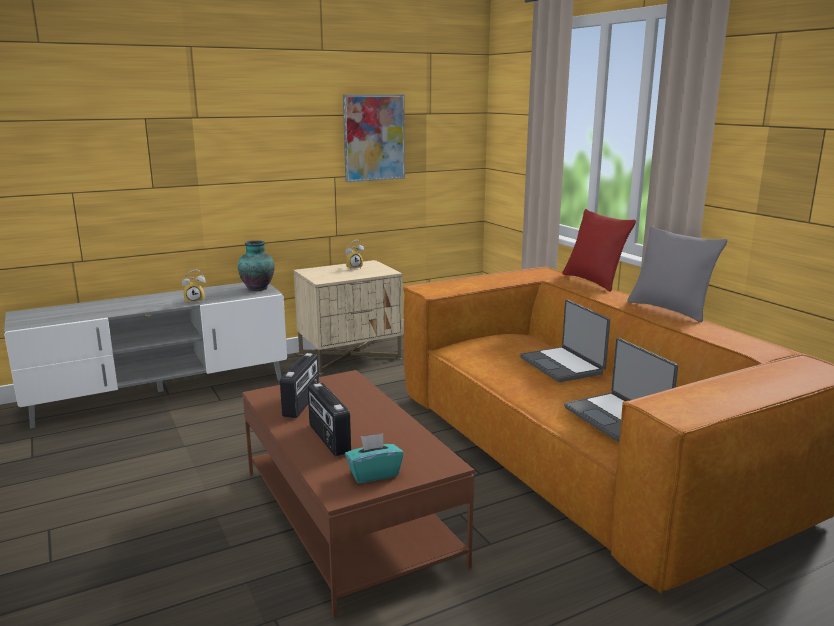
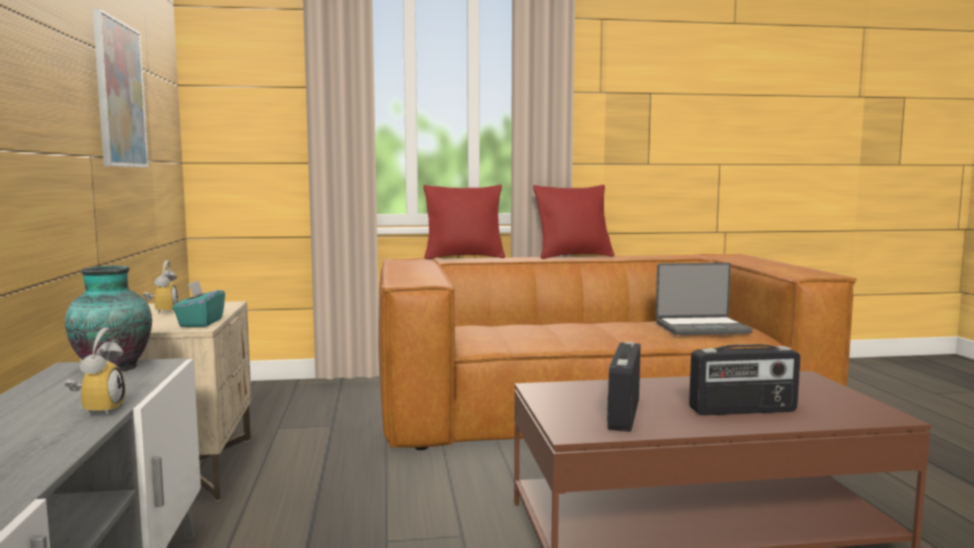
camera: 70 degrees left, 10 degrees down
(302, 403) = (622, 414): radio -> radio turned 105 degrees counterclockwise
(374, 474) = (834, 401): turquoise tissue box -> turquoise tissue box (200, 323)
(562, 365) = (570, 323): laptop -> none
(669, 309) = (573, 256): grey pillow -> red pillow

